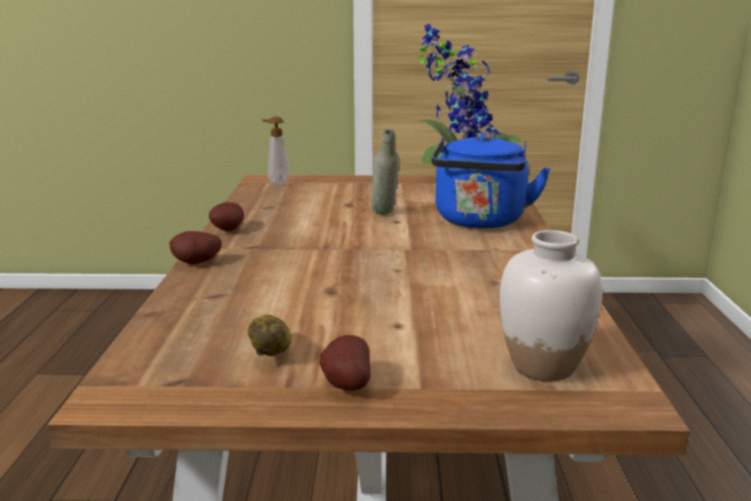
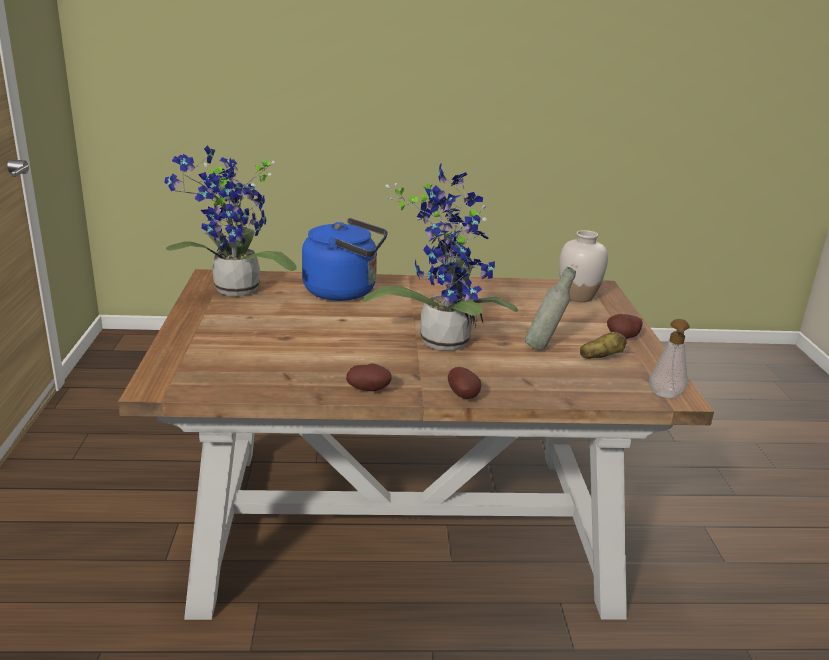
camera: 95 degrees left, 5 degrees up
(276, 183) = (182, 377): soap dispenser -> soap dispenser (665, 396)
(345, 260) = (443, 339): none -> potted plant
(385, 215) = (324, 323): grey bottle -> grey bottle (544, 348)

